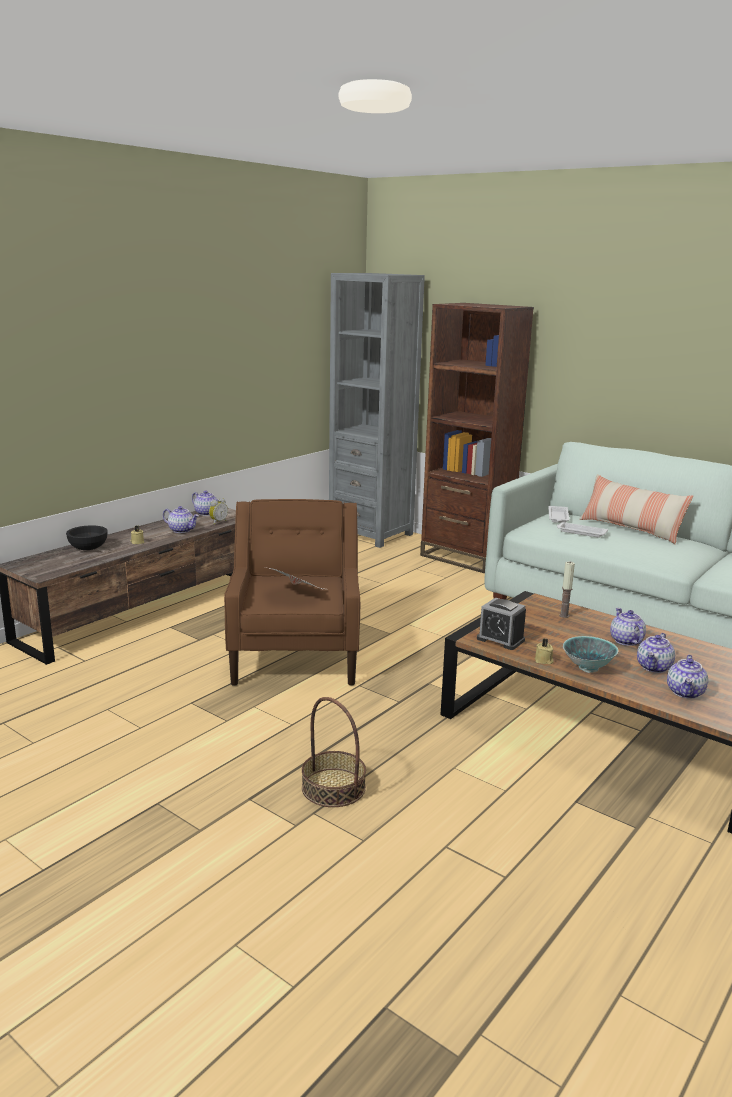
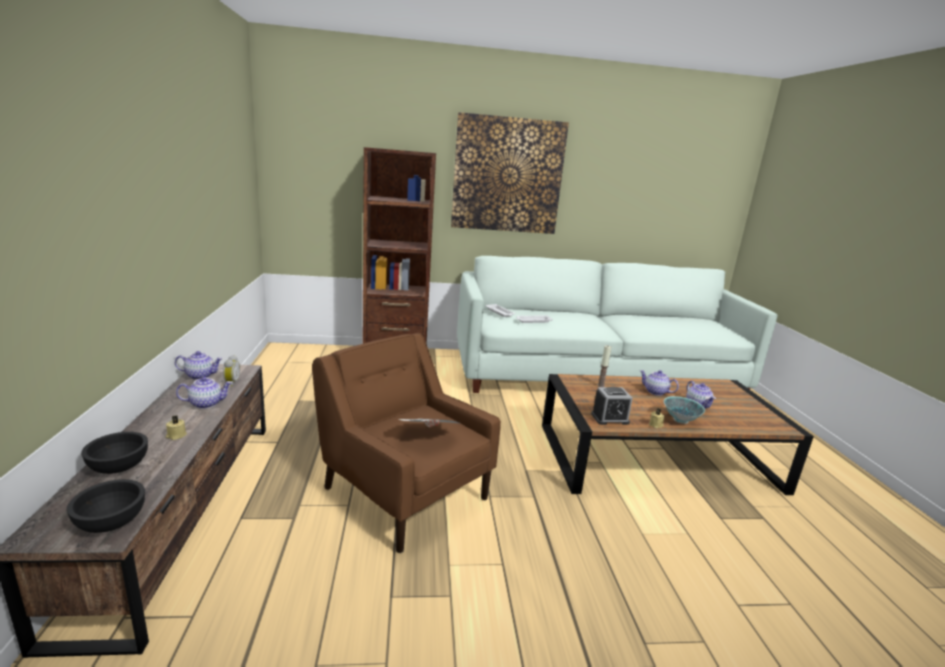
camera: 45 degrees left, 0 degrees up
(50, 570) = (111, 522): none -> black bowl
(333, 788) = (617, 606): basket -> none
(371, 534) = (297, 354): grey bookcase -> none
(627, 335) = (507, 175): none -> picture
(630, 529) = (547, 312): pillow -> none
(685, 692) = (737, 416): teapot -> none

